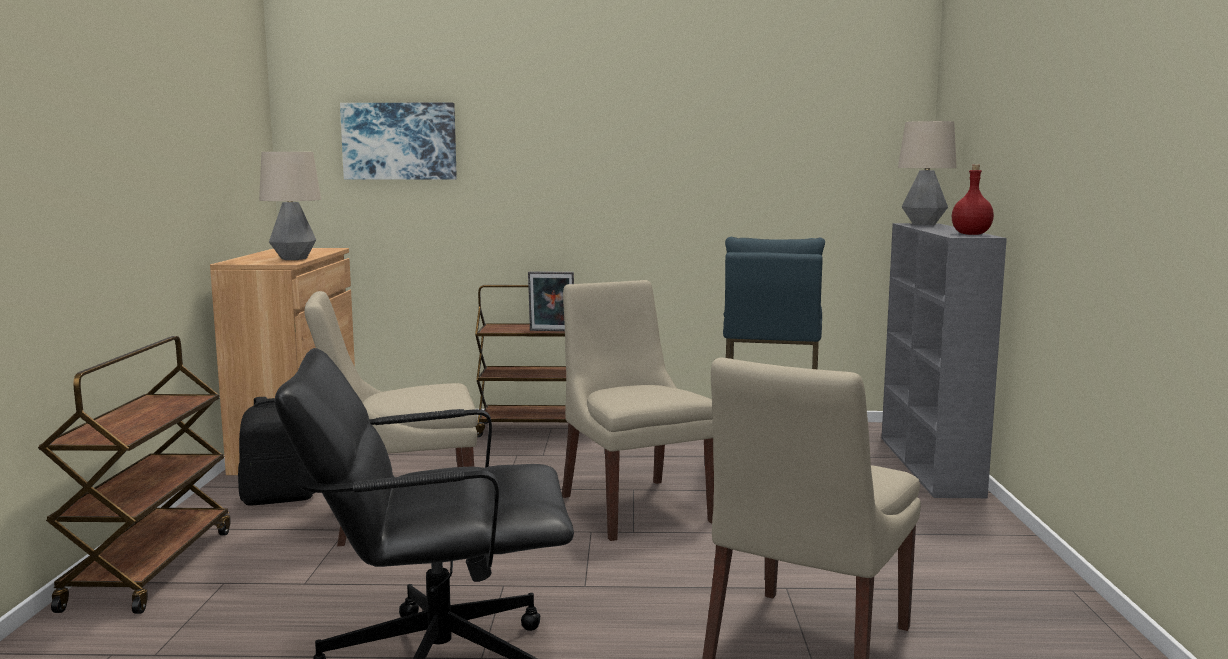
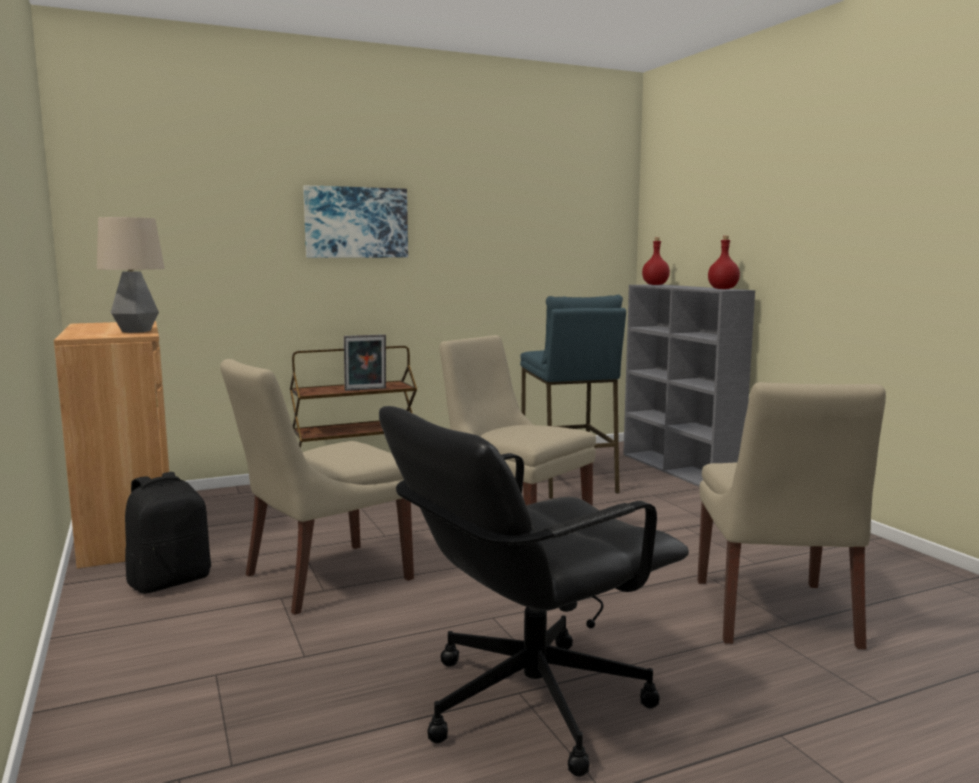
camera: 25 degrees left, 0 degrees up
(149, 568) = (107, 678): brown cart -> none
(399, 141) = (197, 213): picture -> picture (356, 222)
(924, 224) = (655, 284): table lamp -> red bottle

